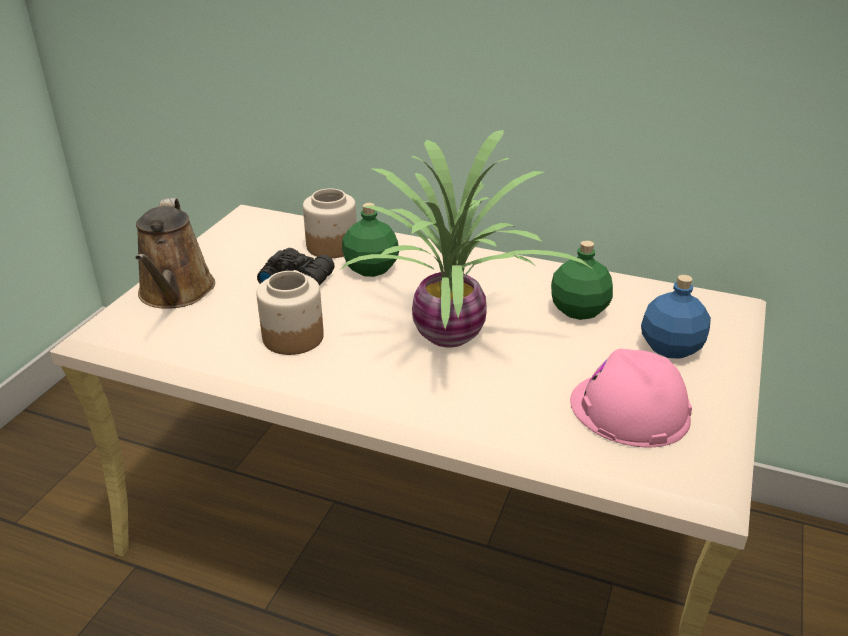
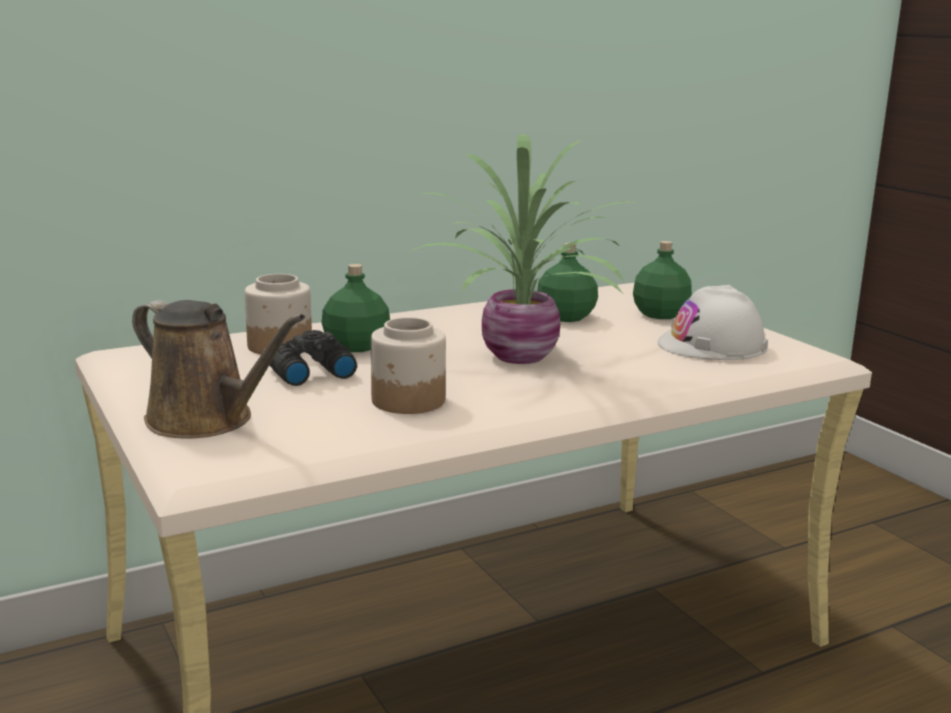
camera: 50 degrees left, 15 degrees down
(629, 410) = (712, 345): pink hard hat -> white hard hat
(671, 347) = (660, 314): blue bottle -> green bottle

